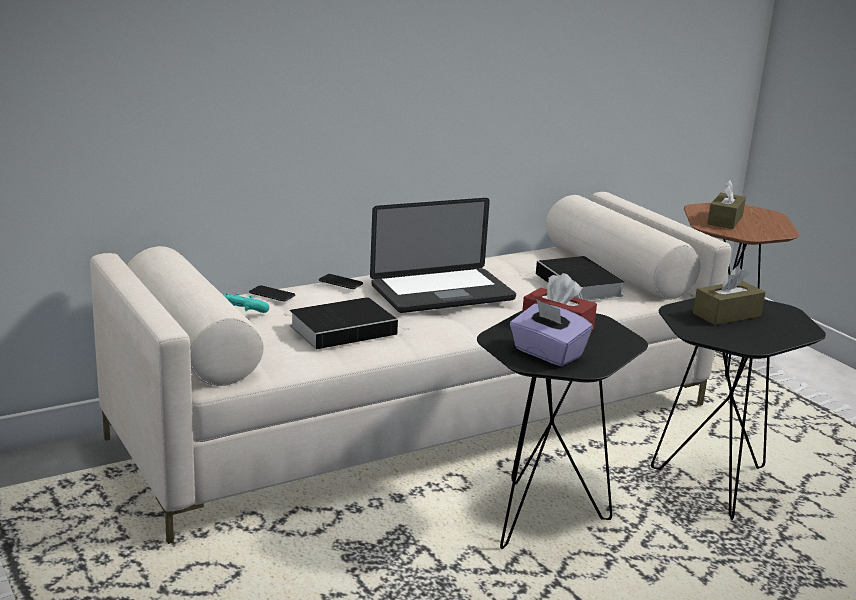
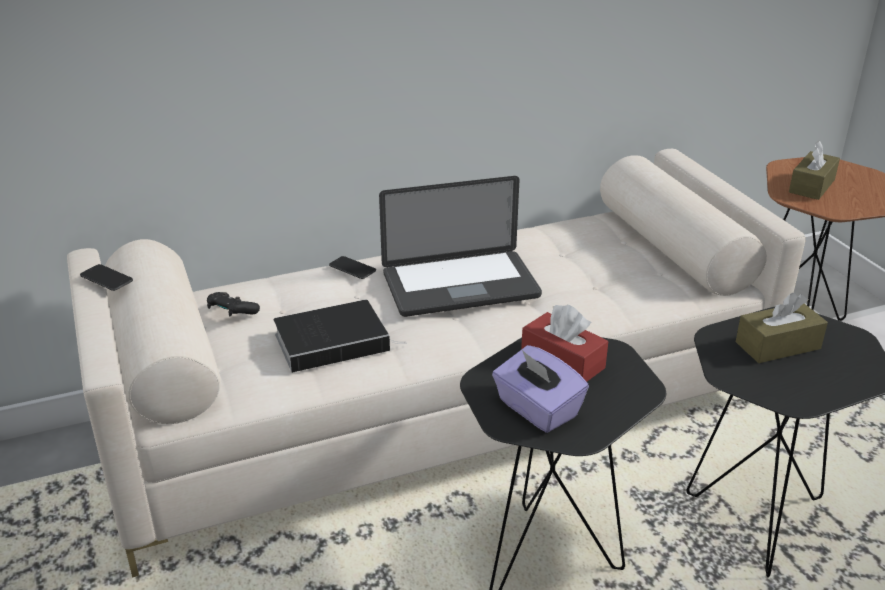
camera: 10 degrees right, 10 degrees up
(243, 312) = (232, 313): turquoise game controller -> black game controller
(272, 294) = (272, 286): phone -> phone (106, 278)
(580, 285) = (623, 276): book -> none

